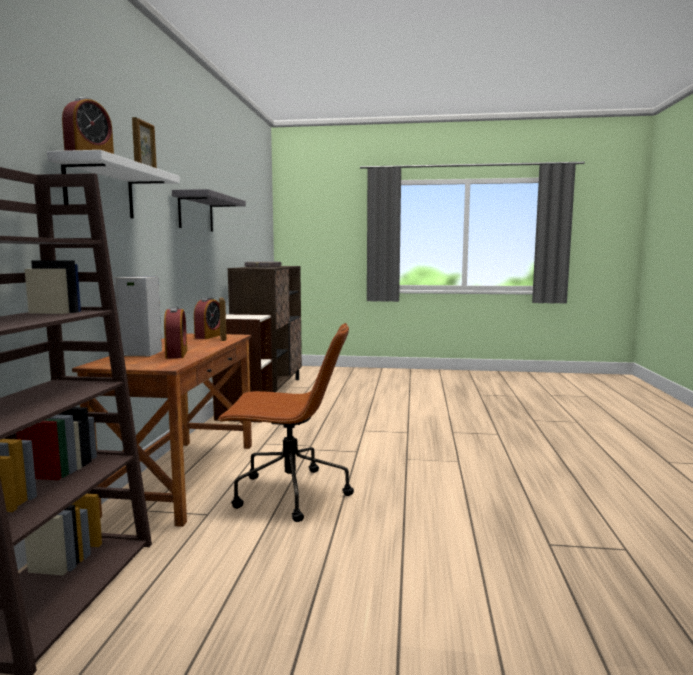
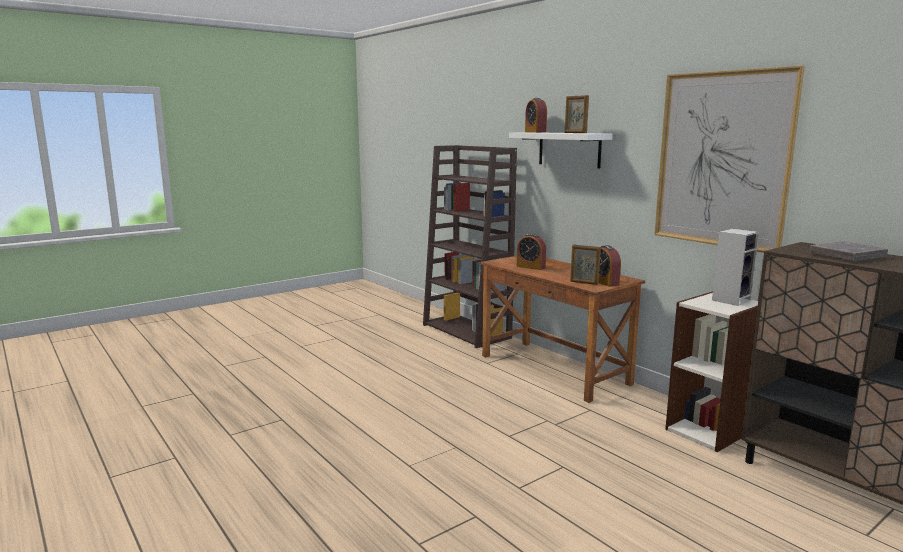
camera: 135 degrees right, 5 degrees up
(139, 353) = (550, 263): speaker -> speaker (731, 300)
(196, 213) = (722, 160): grey shelf -> picture
(288, 494) = (475, 386): brown office chair -> none

